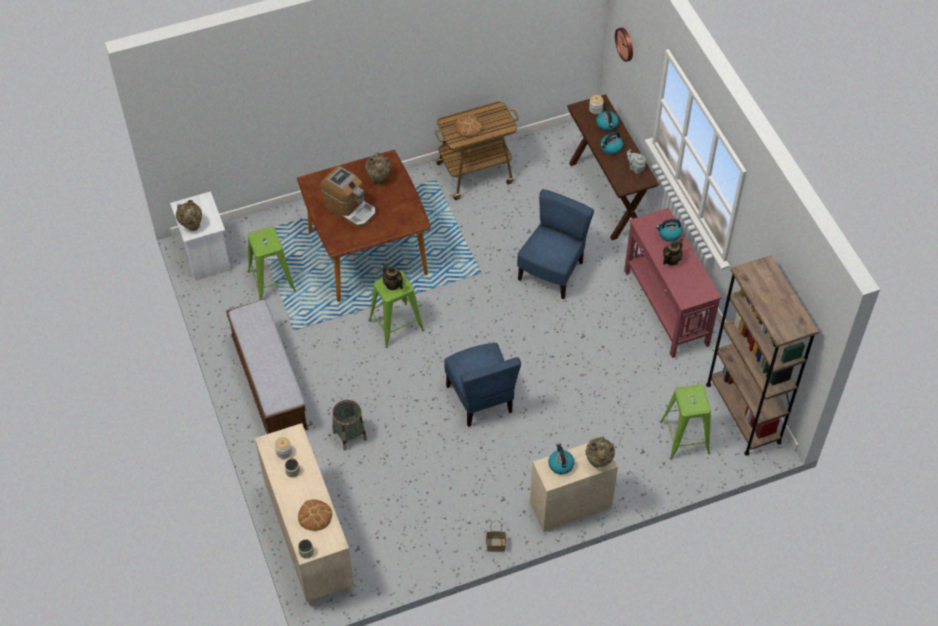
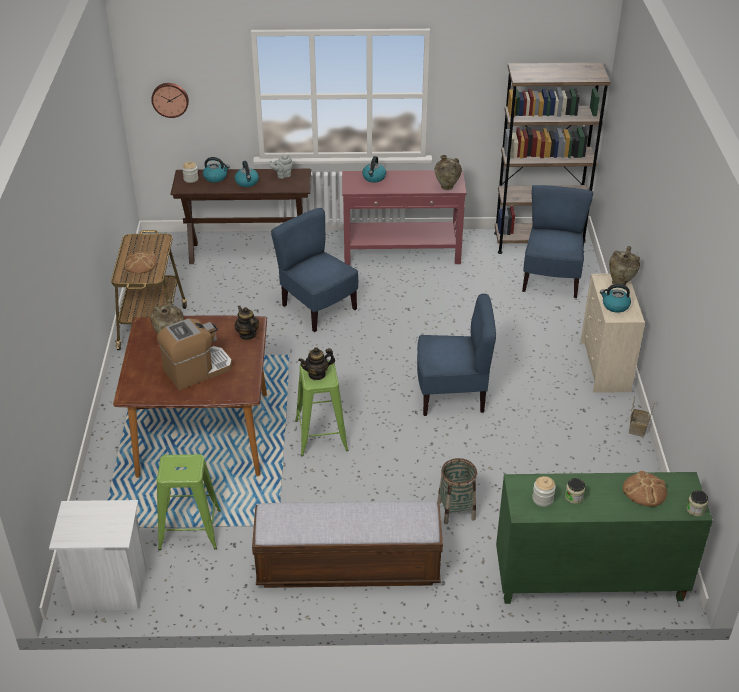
camera: 70 degrees left, 15 degrees down
(191, 227) = (109, 532): beige vase -> beige vase (447, 188)
(308, 538) = (588, 581): beige cabinet -> green cabinet
(671, 260) = (405, 184): teapot -> teapot (247, 335)
(684, 436) = (551, 279): green stool -> blue chair

